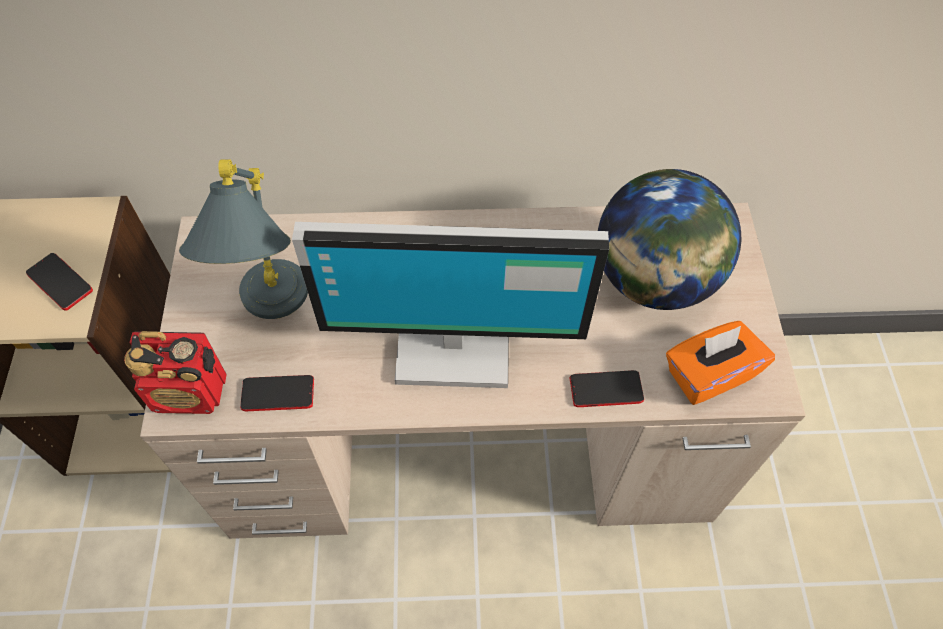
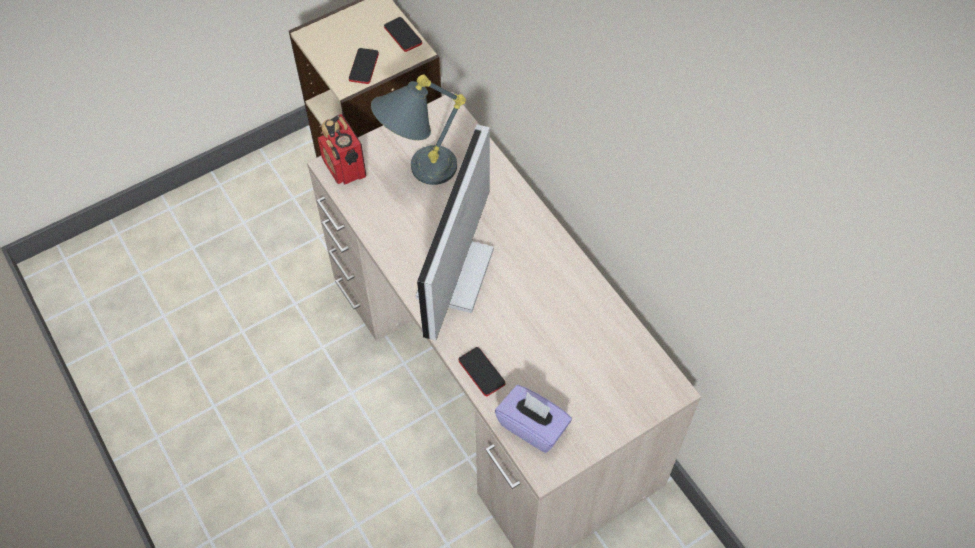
camera: 60 degrees right, 0 degrees up
(278, 394) = (369, 207): phone -> phone (403, 35)
(453, 344) = (459, 275): monitor -> monitor turned 45 degrees clockwise
(653, 279) = (586, 363): globe -> none
(709, 374) = (532, 426): orange tissue box -> purple tissue box

